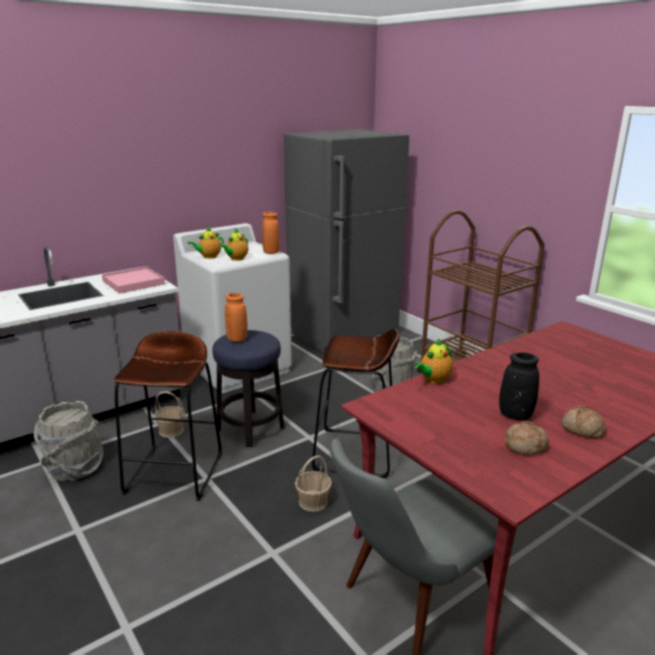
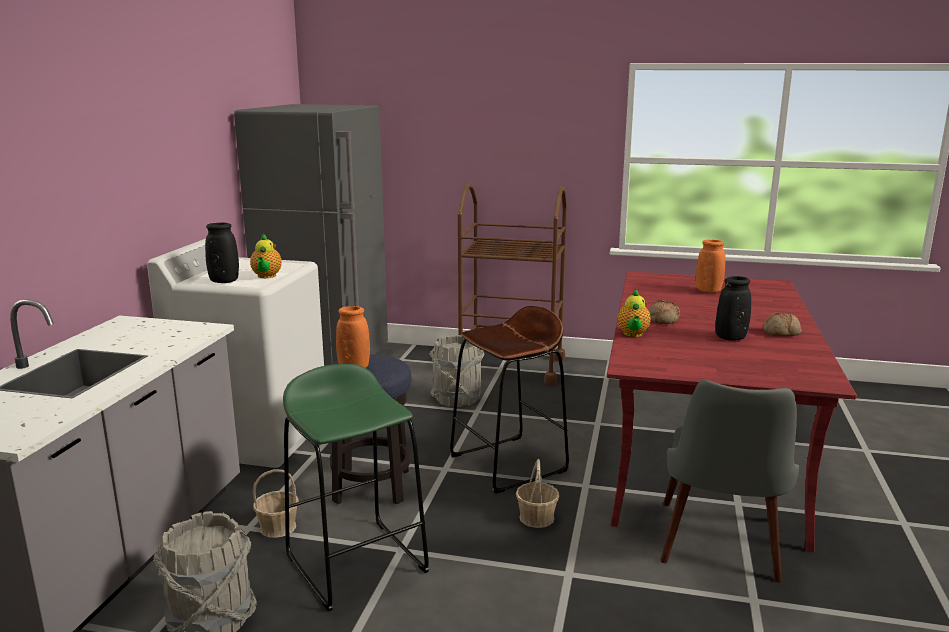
camera: 40 degrees left, 5 degrees down
(133, 282) = (154, 333): pink tray -> none
(175, 473) = (356, 562): brown stool -> green stool
(208, 257) = (224, 281): teapot -> black vase
(271, 252) = (291, 263): orange vase -> orange vase (708, 291)
(525, 445) = (773, 353): bread -> bread (662, 319)

